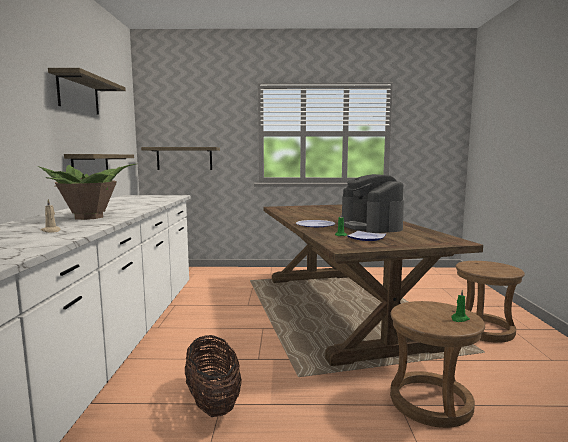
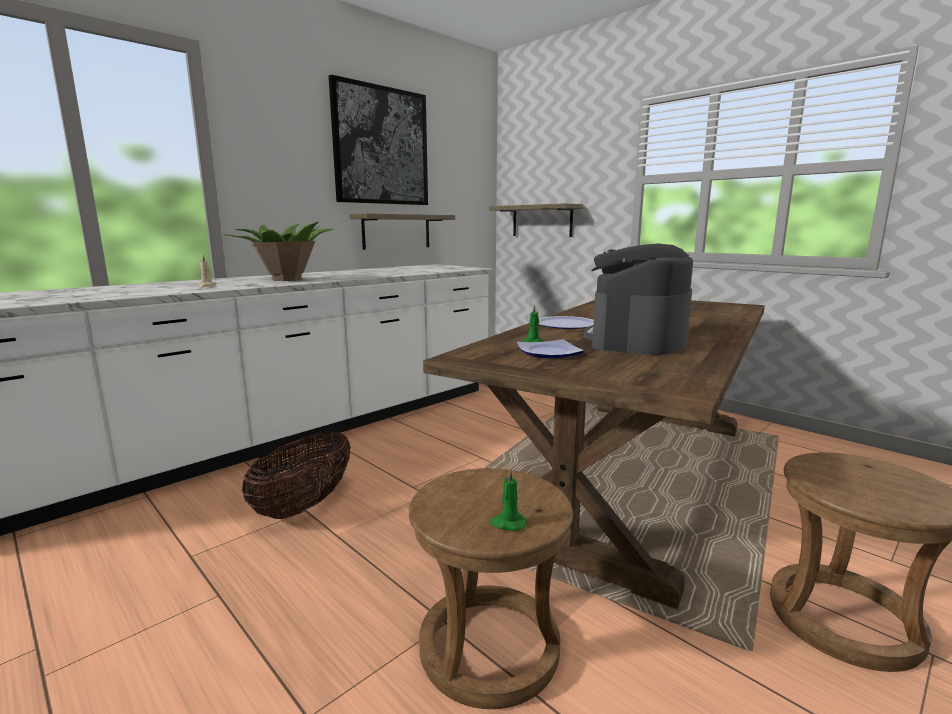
camera: 45 degrees right, 5 degrees up
(78, 94) = (381, 146): shelf -> picture

